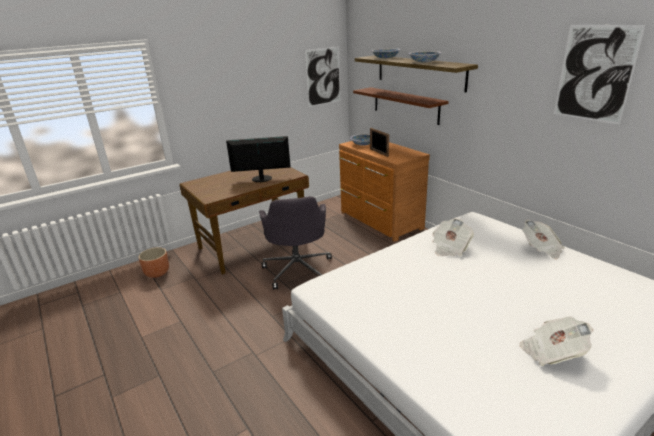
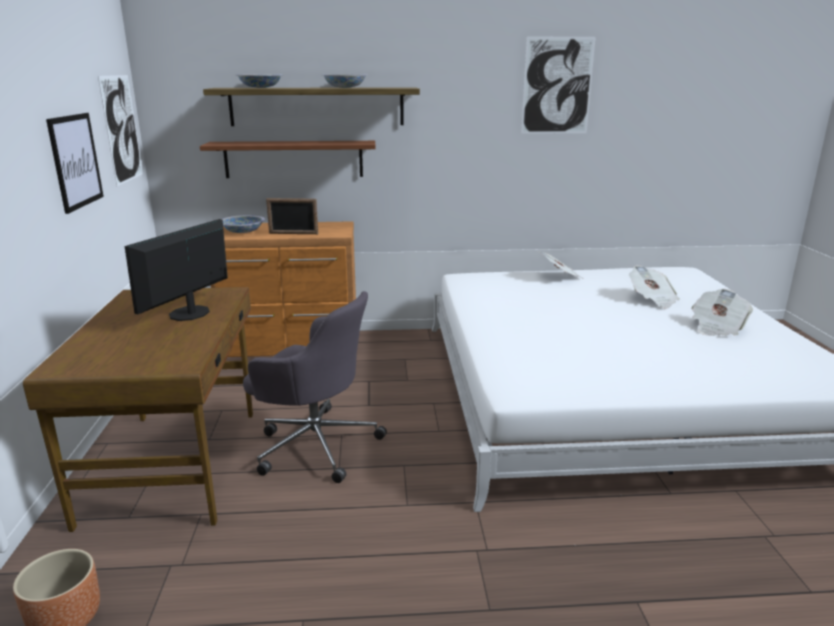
camera: 60 degrees left, 5 degrees down
(270, 94) = (75, 161): none -> picture
(450, 248) = (511, 304): newspaper -> newspaper (652, 300)

